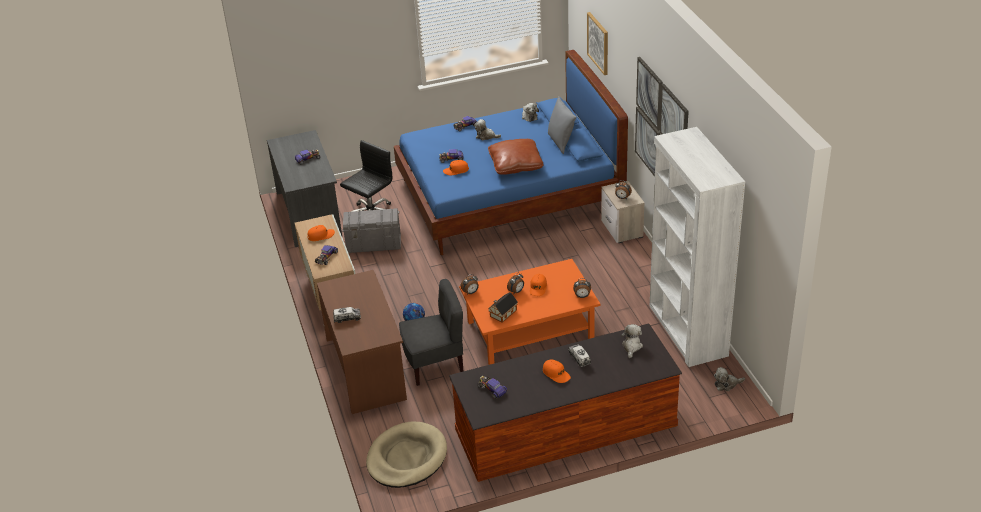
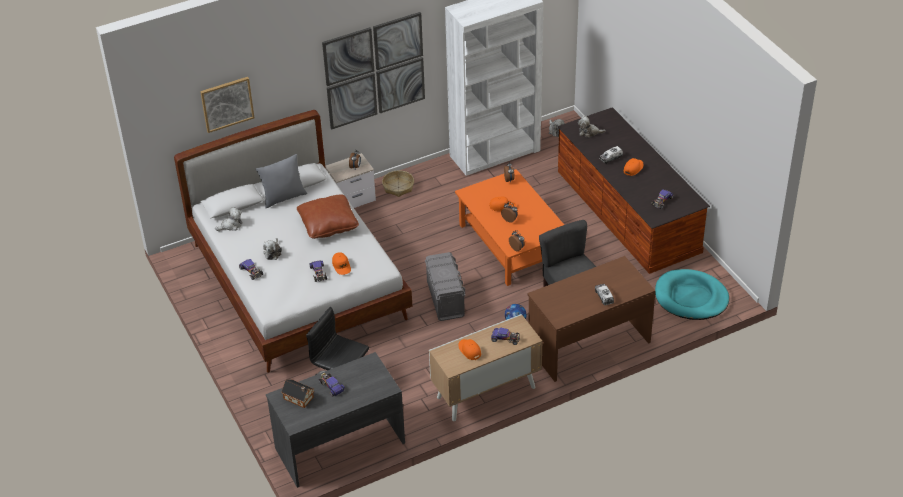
camera: 100 degrees left, 5 degrees up
(374, 244) = (393, 375): grey storage box -> grey storage box (445, 299)
(406, 458) = (691, 298): beige dog bed -> turquoise dog bed
(502, 313) = (543, 224): toy house -> toy house (299, 398)
(509, 196) = (299, 283): blue bed -> white bed
(636, 259) = (398, 187): none -> basket

